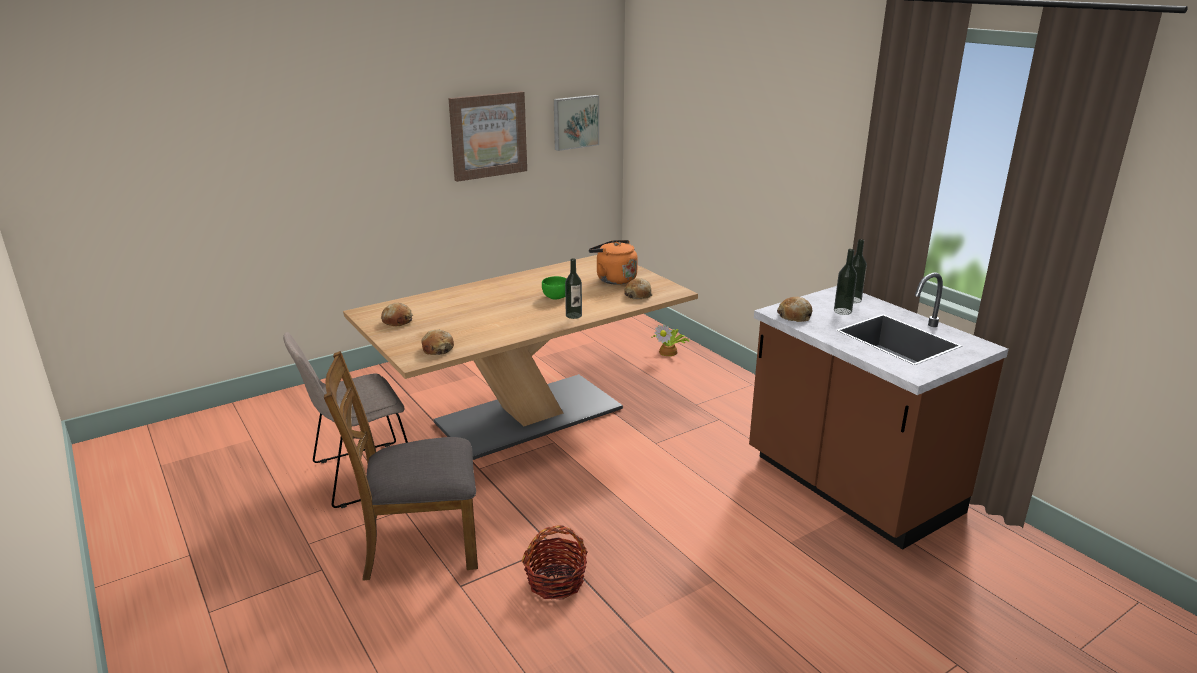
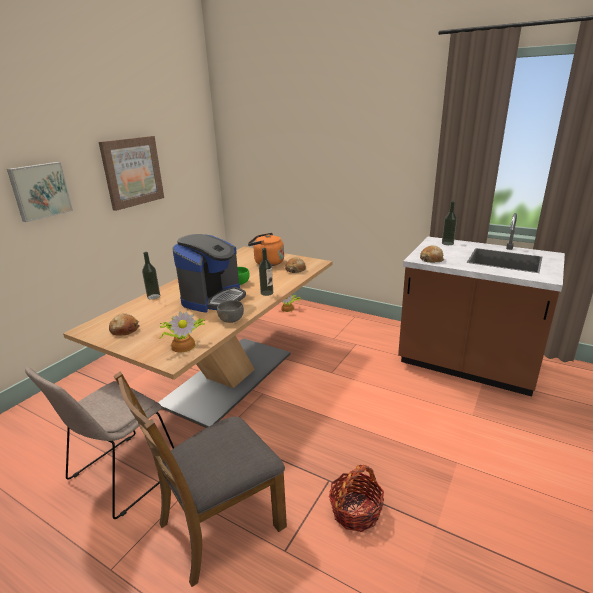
camera: 25 degrees left, 0 degrees up
(437, 349) = (184, 345): bread -> potted plant
(505, 335) = (231, 320): none -> grey bowl
(510, 309) = (213, 298): none -> coffee machine
(575, 122) = (189, 159): picture -> picture (40, 191)
(842, 311) = (452, 251): bottle -> bottle (153, 296)

